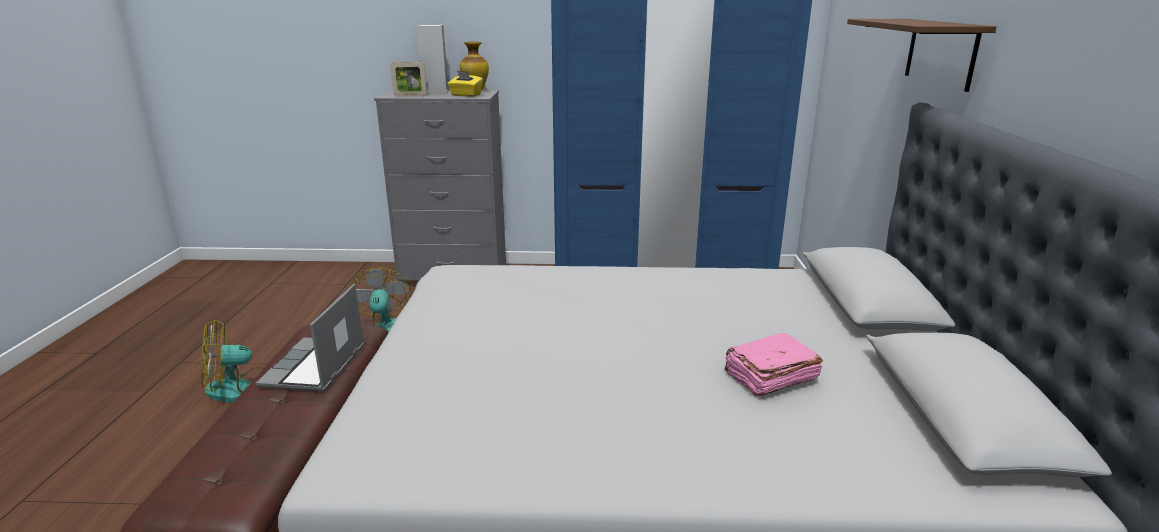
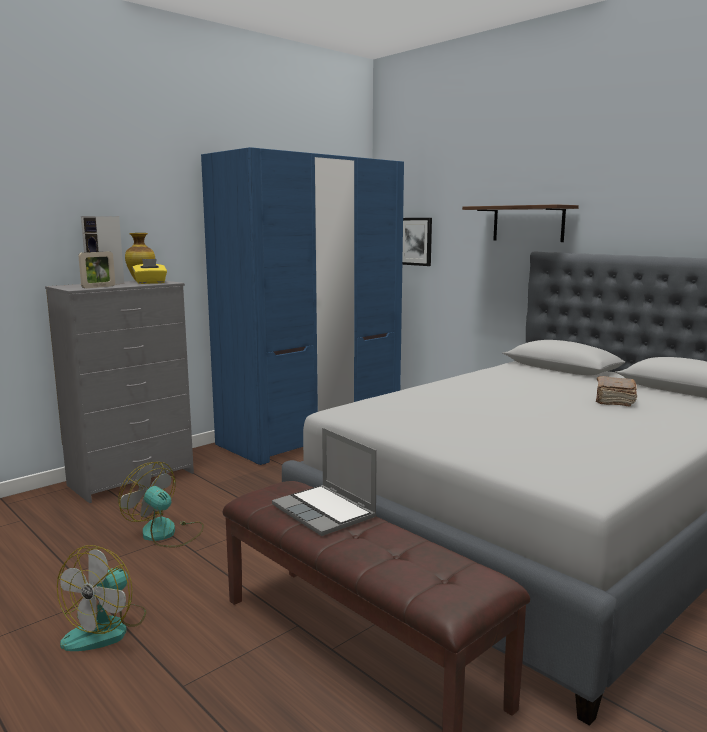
camera: 45 degrees left, 10 degrees down
(769, 377) = (614, 400): pink book -> brown book
(849, 64) = (416, 241): none -> picture

